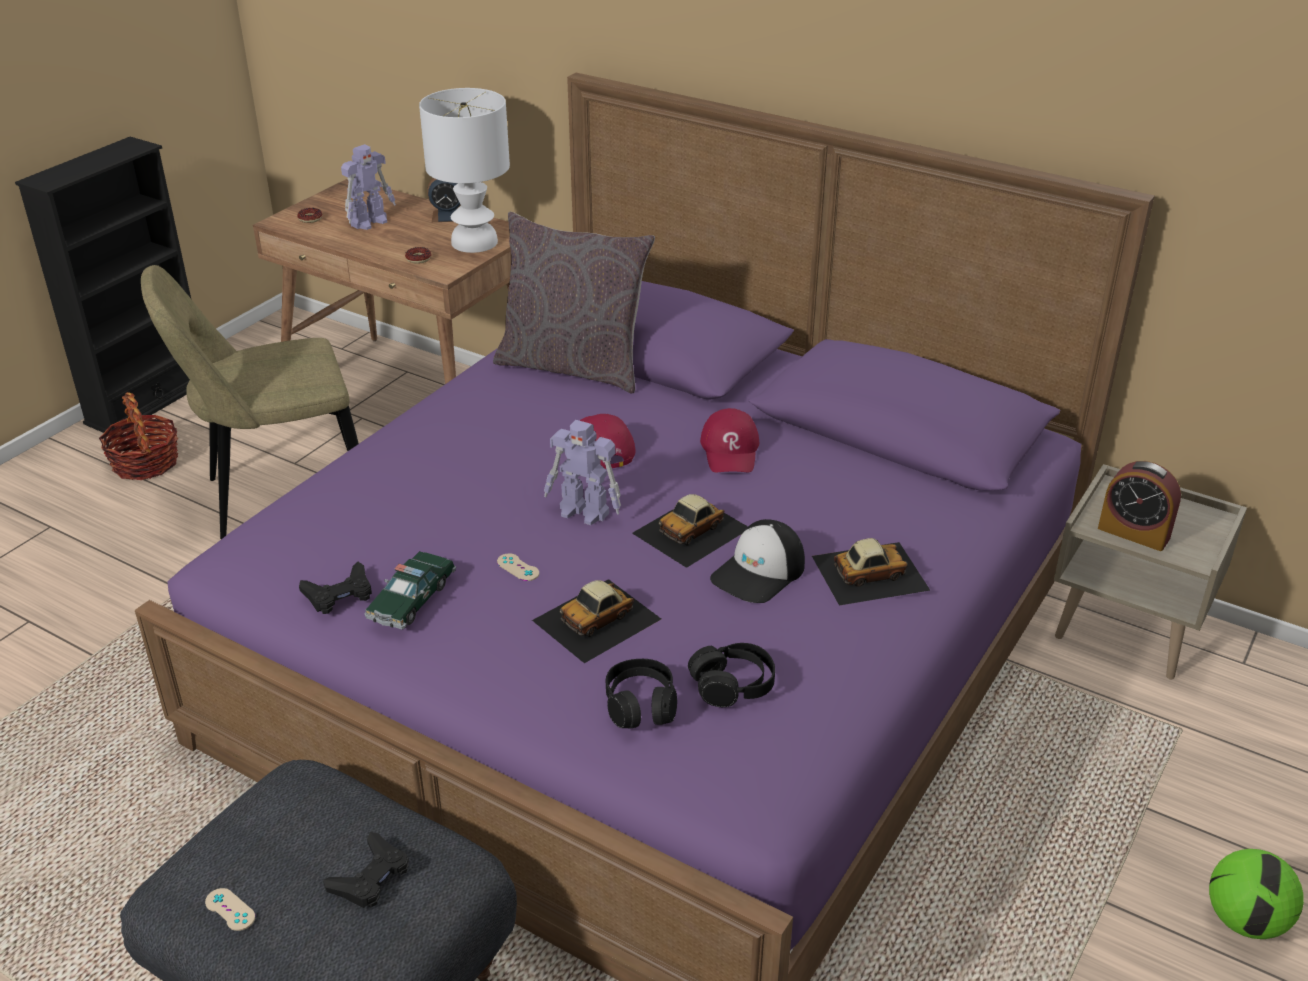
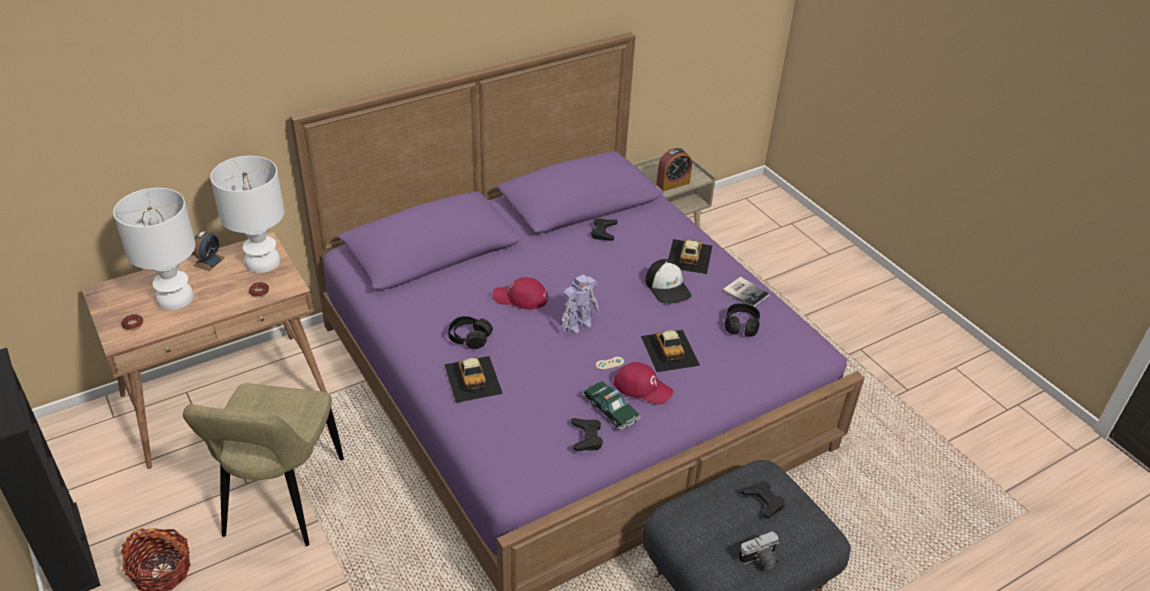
camera: 65 degrees left, 5 degrees up
(230, 909) = (760, 560): beige game controller -> camera
(370, 222) = (174, 297): toy robot -> white table lamp
(573, 366) = (427, 280): grey pillow -> none
(641, 705) = (739, 358): black headphones -> black headphones (469, 338)
(692, 530) = (620, 295): toy car -> toy car (473, 378)
(730, 450) = (561, 257): red cap -> red cap (643, 387)
(836, 666) = (745, 292): none -> book
(838, 469) = (603, 232): none -> black game controller
(1244, 921) = (830, 286): football -> none

